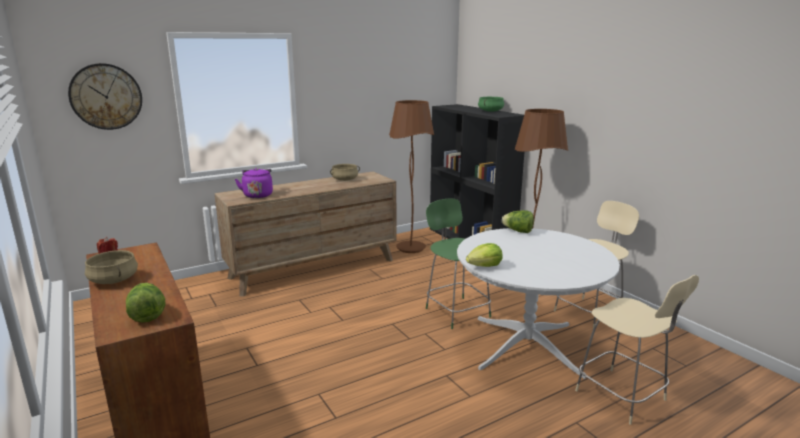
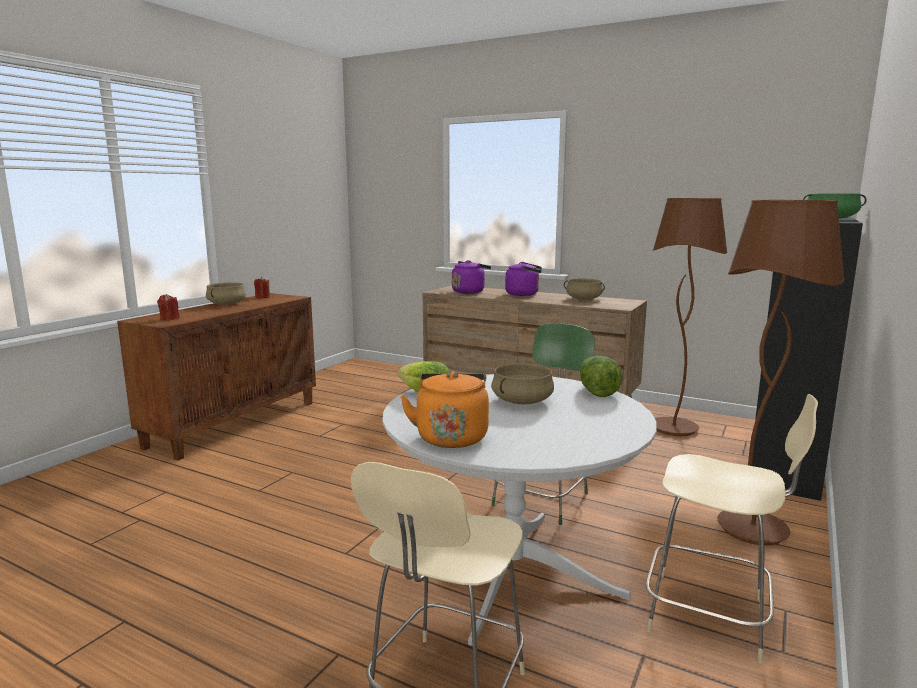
camera: 60 degrees right, 5 degrees down
(106, 96) = (393, 180): wall clock -> none
(147, 315) = (169, 318): lettuce -> red candle
(299, 186) = (524, 294): none -> purple kettle
(519, 249) = (521, 401): none -> beige cooking pot
(567, 275) = (451, 436): none -> orange kettle

